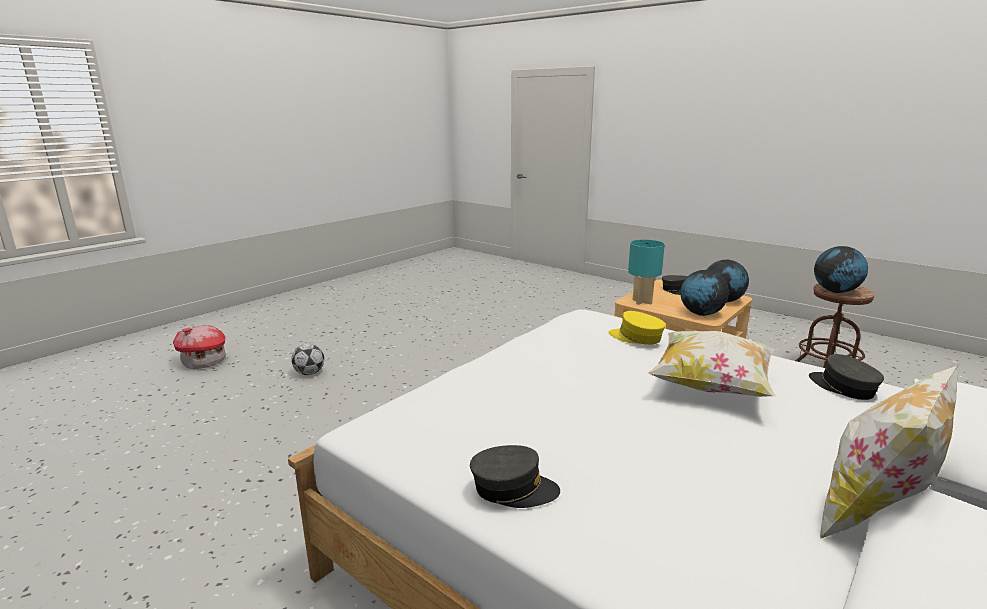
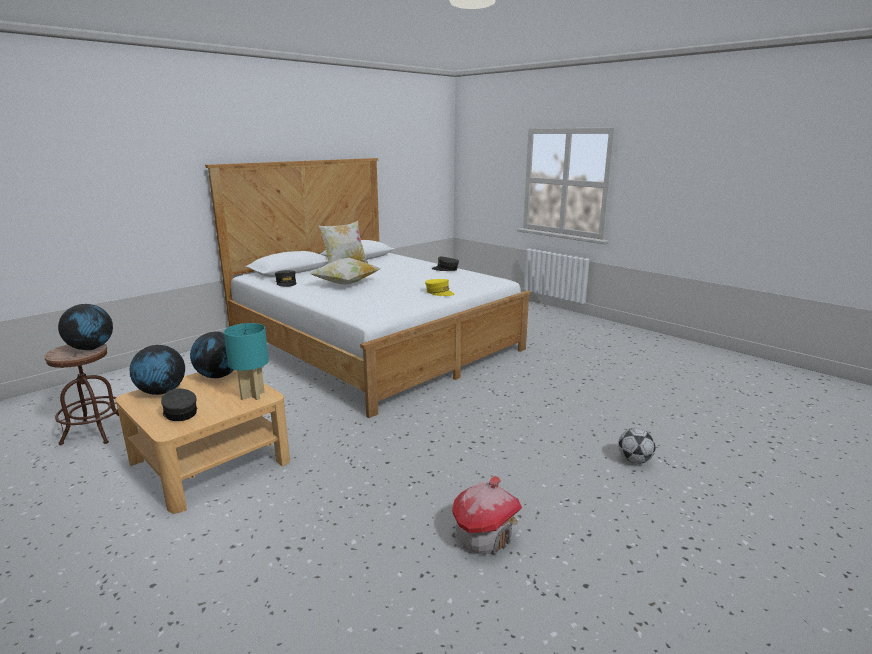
camera: 175 degrees left, 0 degrees up
(204, 362) = (788, 485): toy house -> toy house (484, 536)
(636, 337) = (355, 298): yellow cap -> yellow cap (439, 292)

